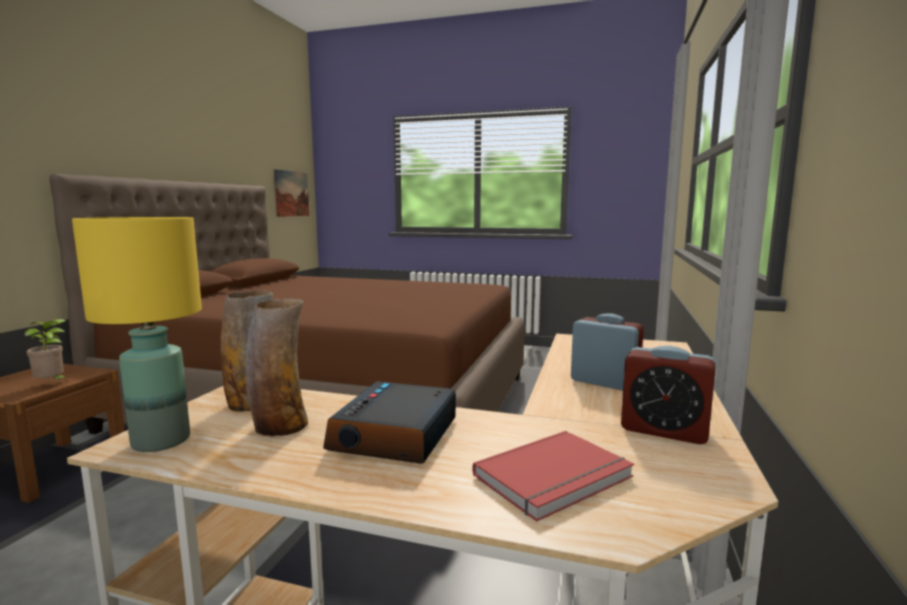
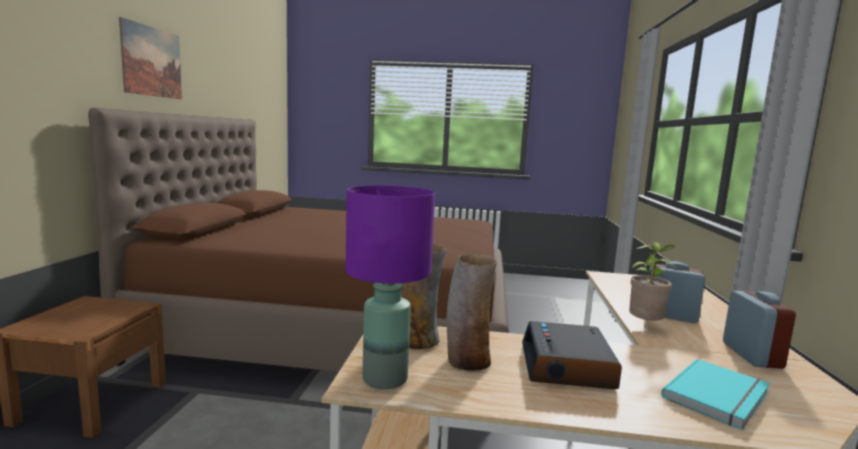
camera: 10 degrees left, 0 degrees up
(52, 384) = (107, 319): potted plant -> potted plant (645, 326)
(160, 440) = (383, 378): yellow table lamp -> purple table lamp
(291, 193) = (270, 126): picture -> picture (152, 62)
(556, 478) = (719, 396): red book -> turquoise book
(664, 431) = (751, 355): alarm clock -> alarm clock turned 105 degrees counterclockwise

